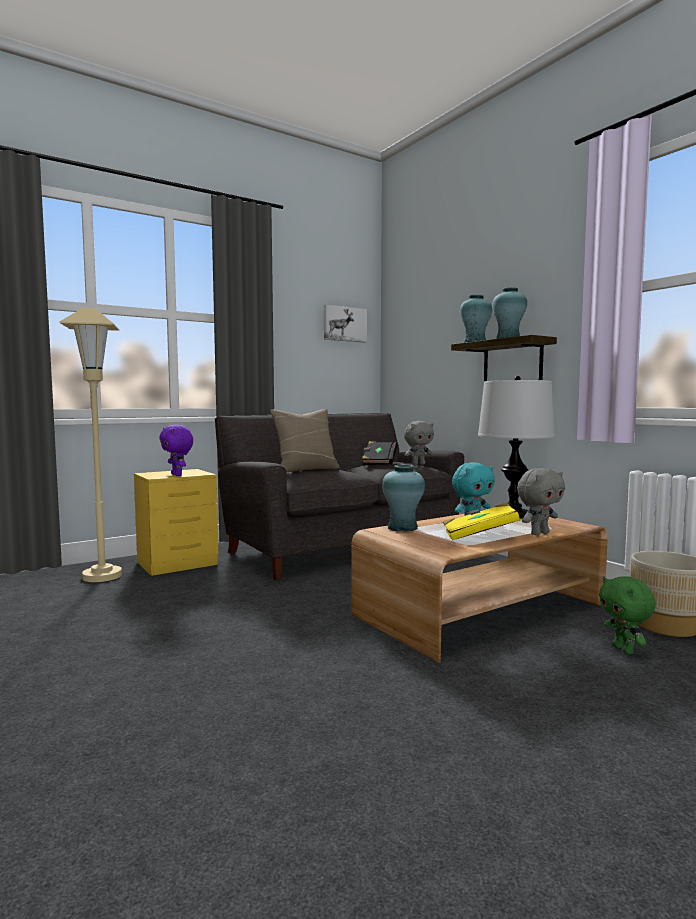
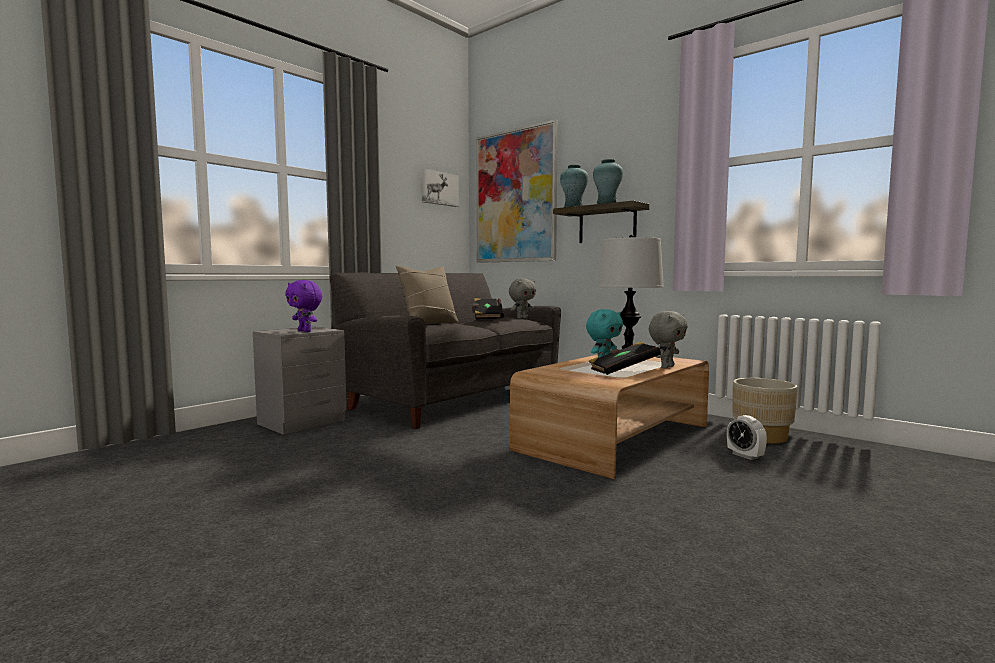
camera: 15 degrees left, 0 degrees up
(102, 576) = (229, 439): beige floor lamp -> none
(179, 563) = (304, 422): yellow nightstand -> grey nightstand
(403, 528) = (552, 368): turquoise vase -> none
(422, 330) = (515, 196): none -> picture
(479, 536) = (623, 371): yellow book -> black book
(624, 650) = (745, 456): green plush toy -> alarm clock

